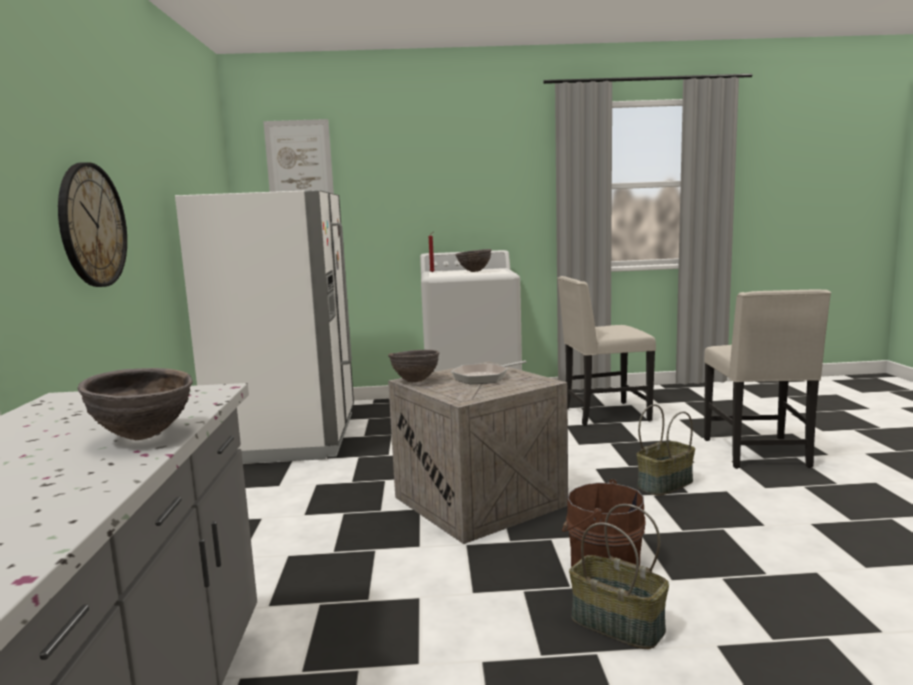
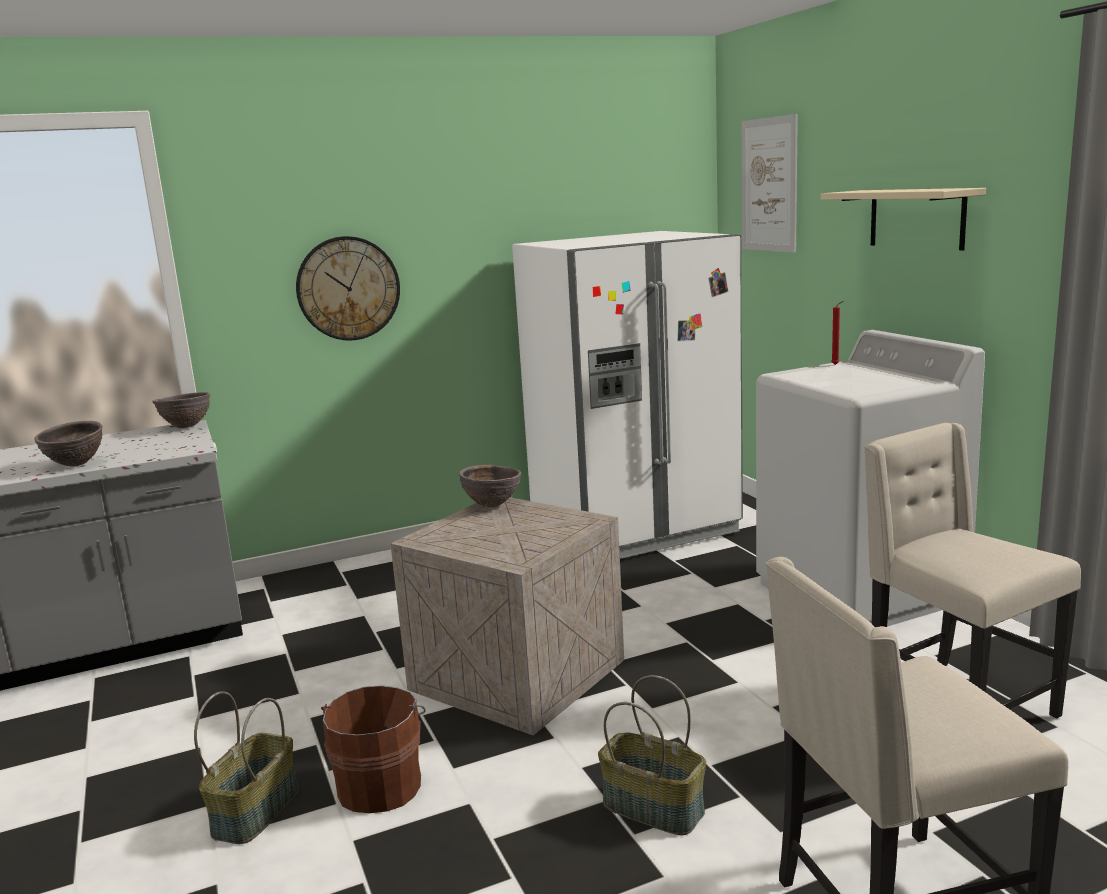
camera: 70 degrees right, 5 degrees up
(444, 185) = (916, 218): none -> beige shelf
(474, 271) = (861, 378): brown bowl -> brown bowl (187, 427)
(484, 377) = (525, 530): frying pan -> none

